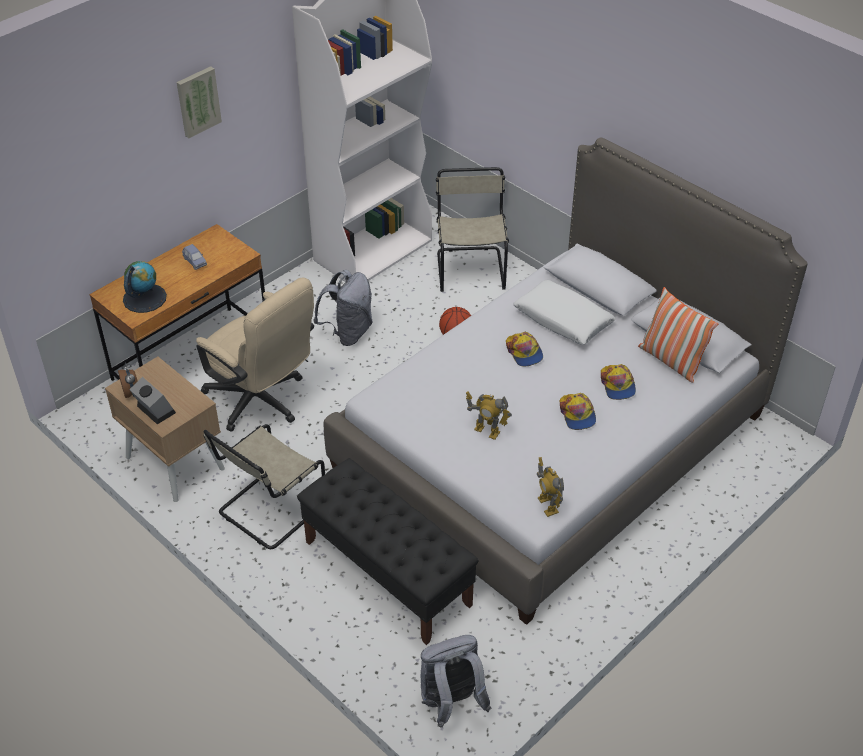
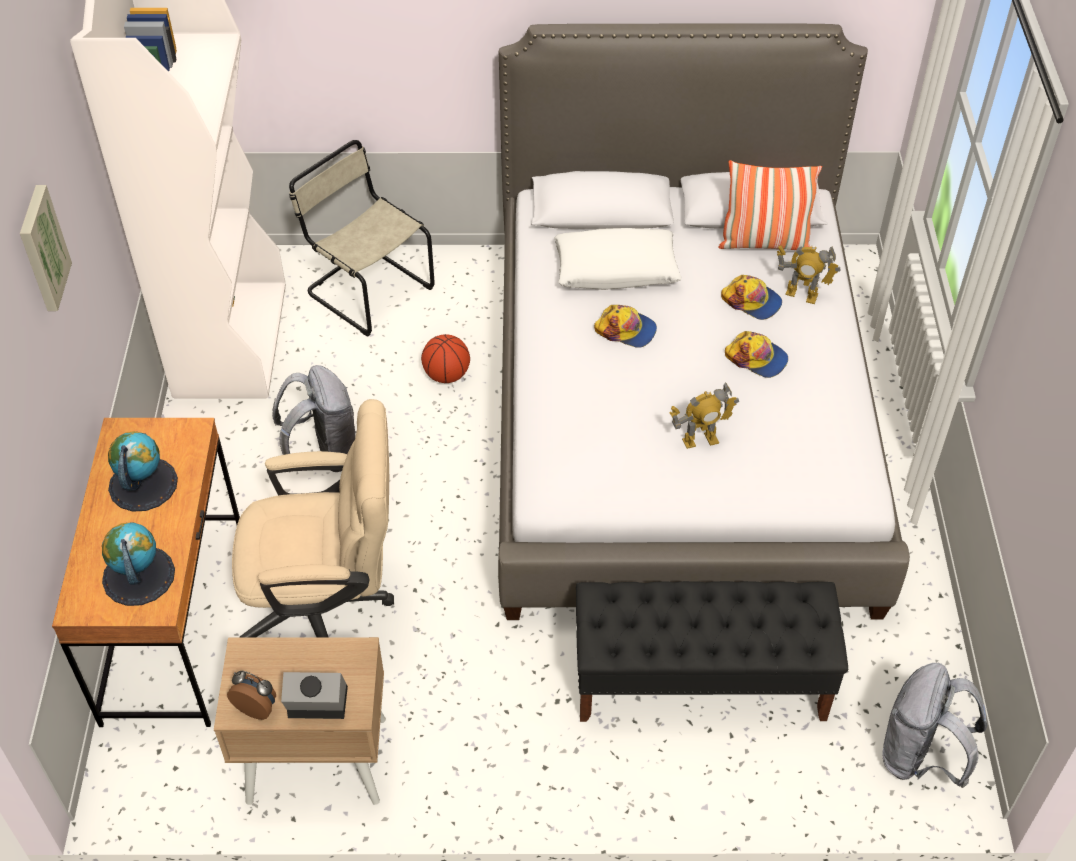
camera: 45 degrees left, 5 degrees up
(195, 262) = (143, 484): blue toy car -> globe
(269, 510) = (496, 721): beige chair -> none
(547, 505) = (851, 472): toy robot -> toy robot (801, 295)

